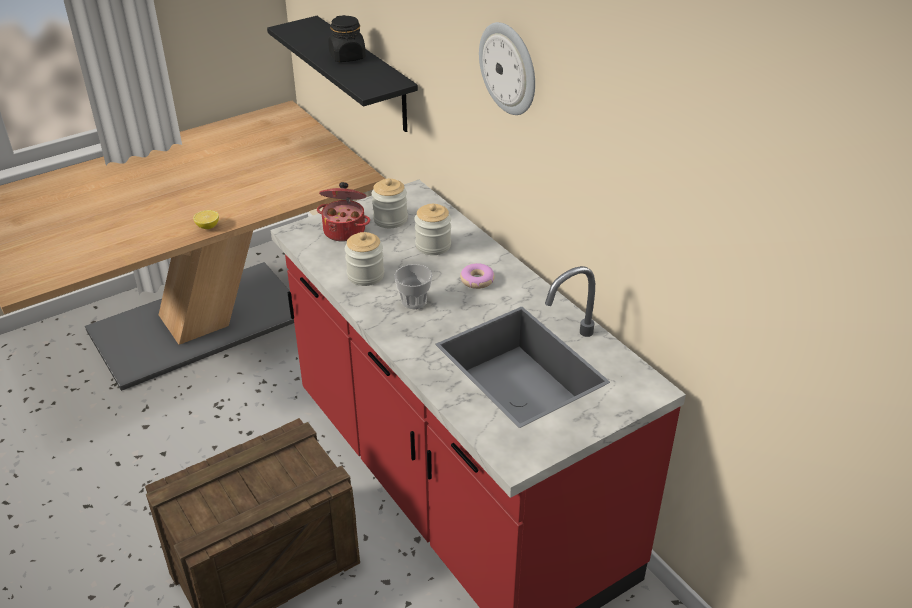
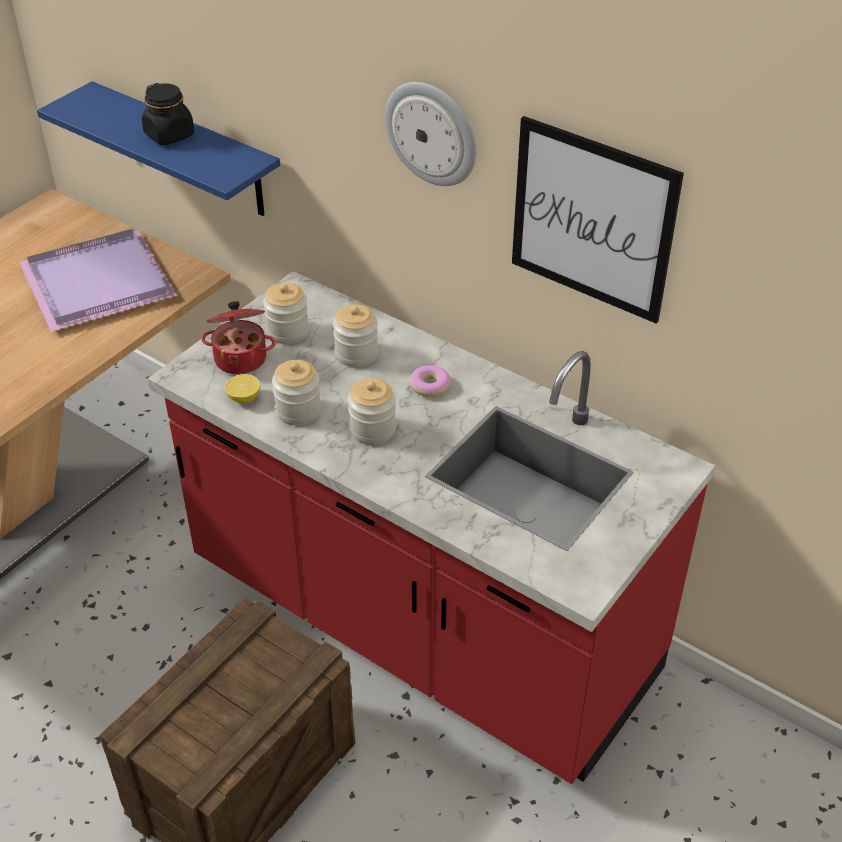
camera: 20 degrees left, 5 degrees up
(207, 226) = (39, 387): lemon -> lemon (244, 398)
(286, 168) = (96, 285): none -> purple tray
(365, 75) = (186, 150): black shelf -> blue shelf
(414, 301) = (372, 429): cup -> jar
(610, 154) = (592, 220): none -> picture

